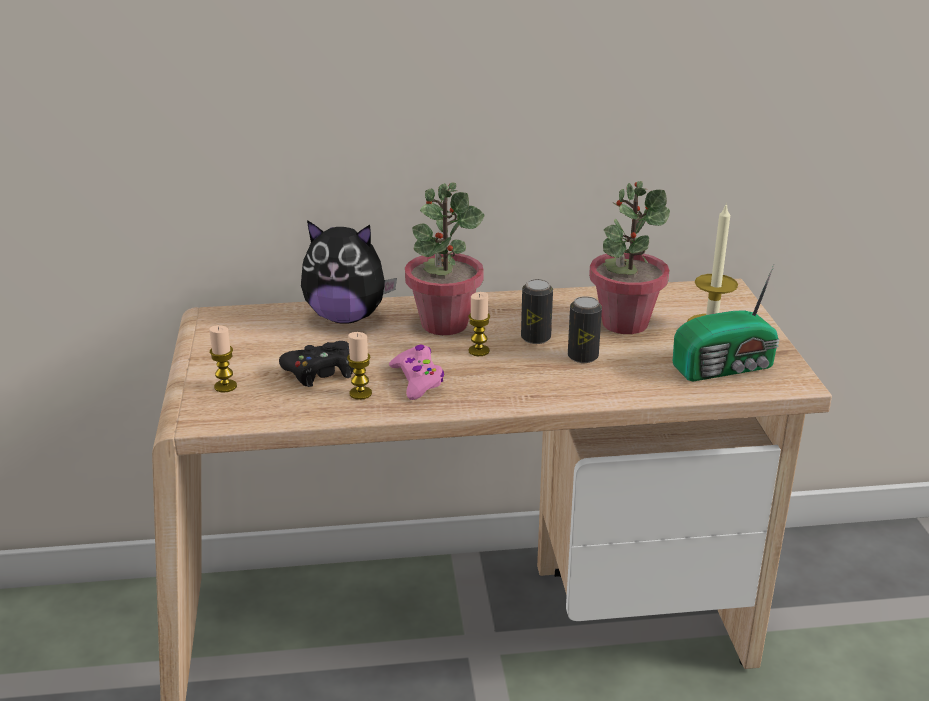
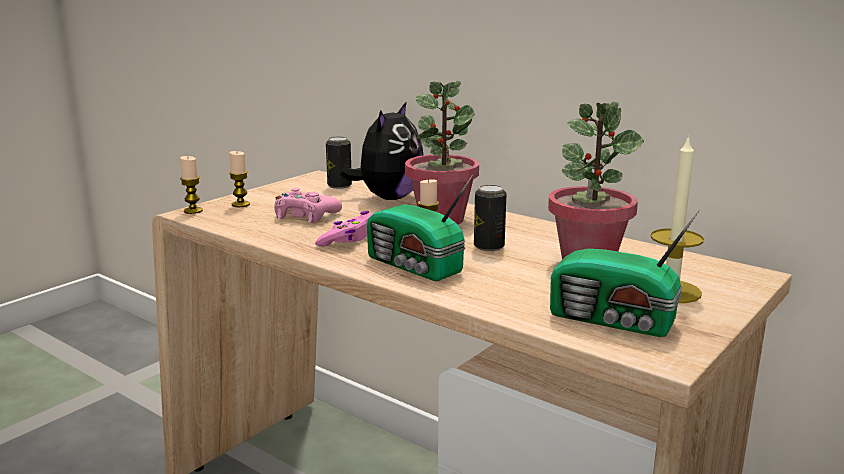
camera: 45 degrees right, 10 degrees down
(321, 372) = (305, 215): black game controller -> pink game controller
(346, 317) = (388, 198): plush toy -> plush toy turned 120 degrees counterclockwise
(360, 393) = (298, 232): candle -> candle (193, 211)
(526, 384) = (414, 267): none -> radio
(583, 357) = (498, 268): can -> can (339, 186)

